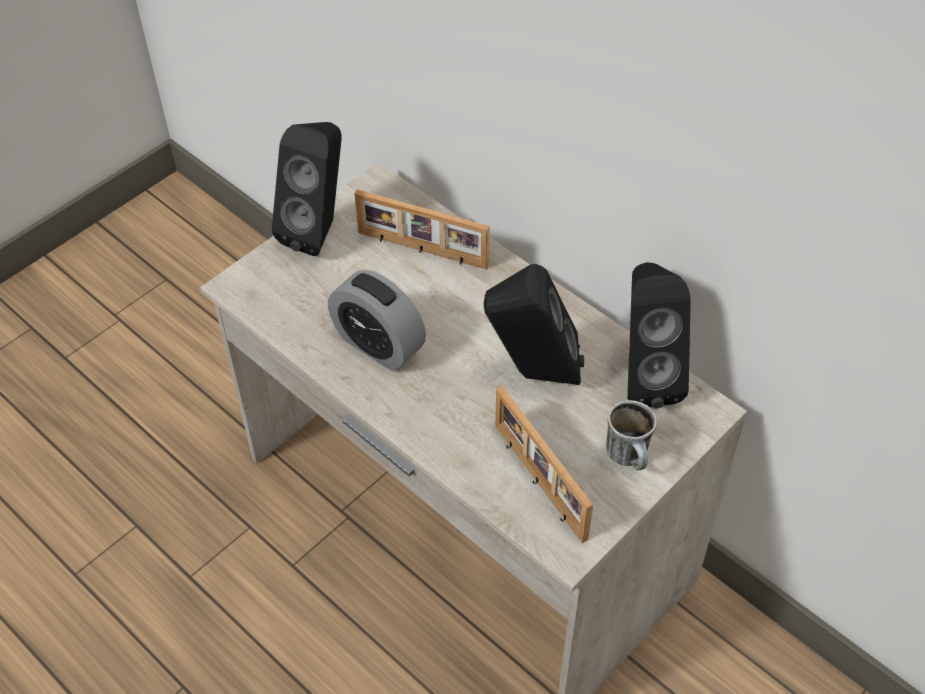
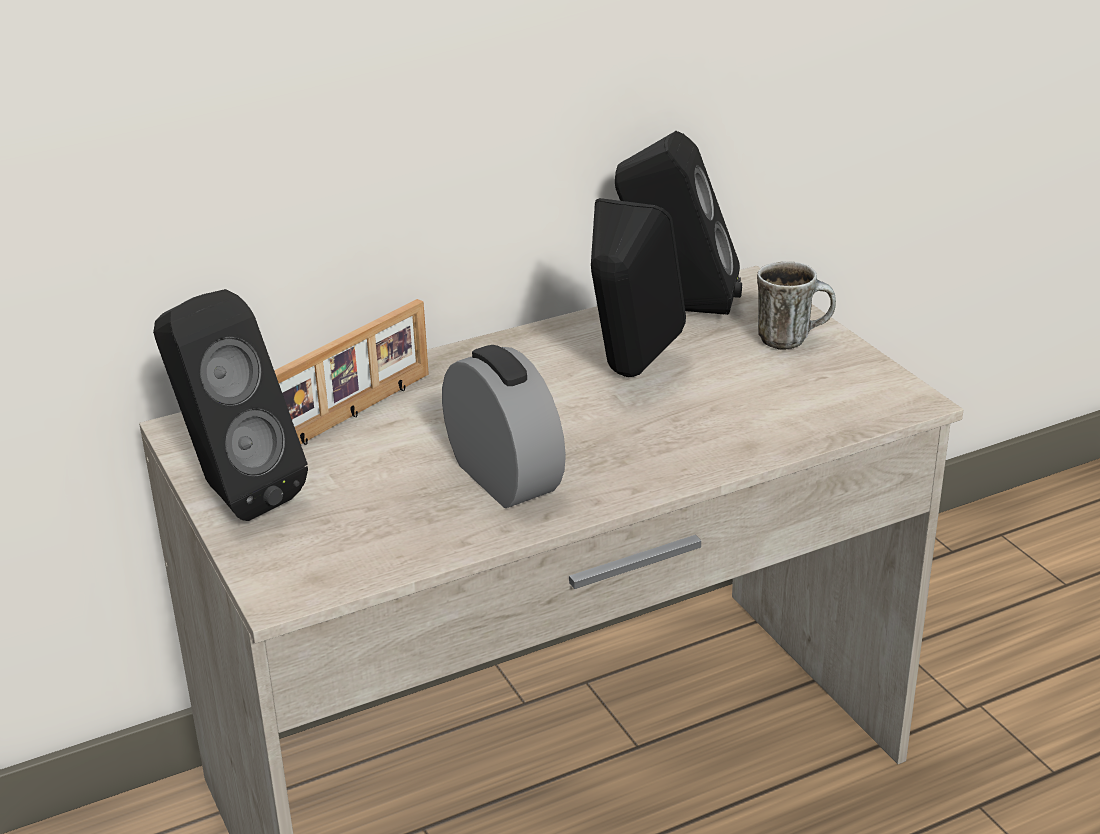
camera: 70 degrees left, 20 degrees down
(378, 345) = (504, 478): alarm clock -> alarm clock turned 90 degrees counterclockwise
(538, 482) = (801, 402): picture frame -> none

